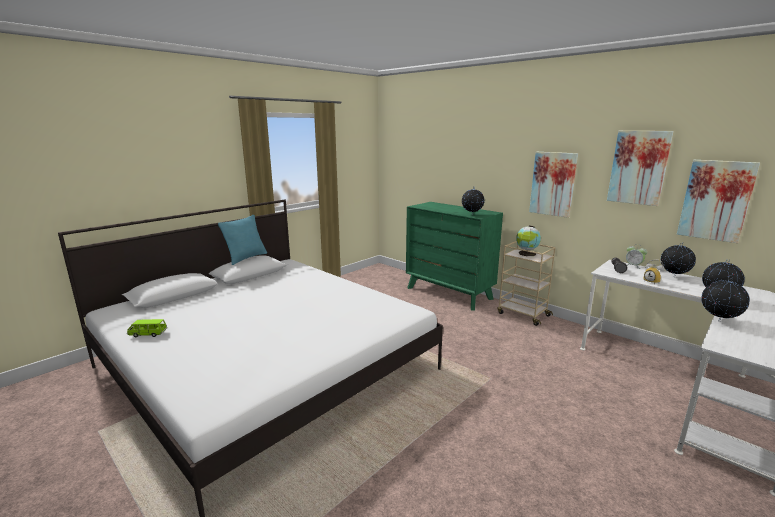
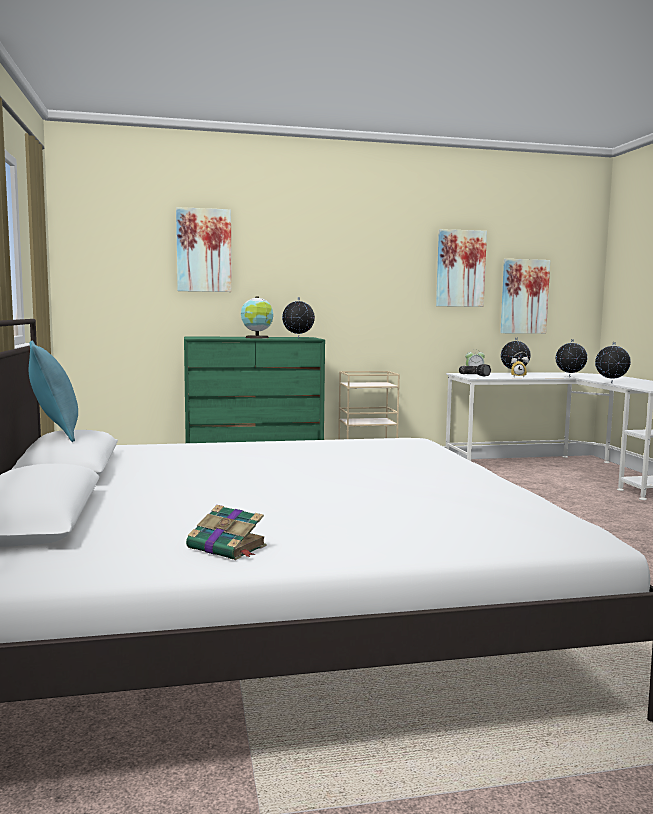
camera: 55 degrees left, 10 degrees down
(148, 334) = (228, 547): green toy car -> book
(526, 254) = (365, 383): globe -> globe (257, 338)
(553, 184) = (374, 292): picture -> picture (204, 250)

